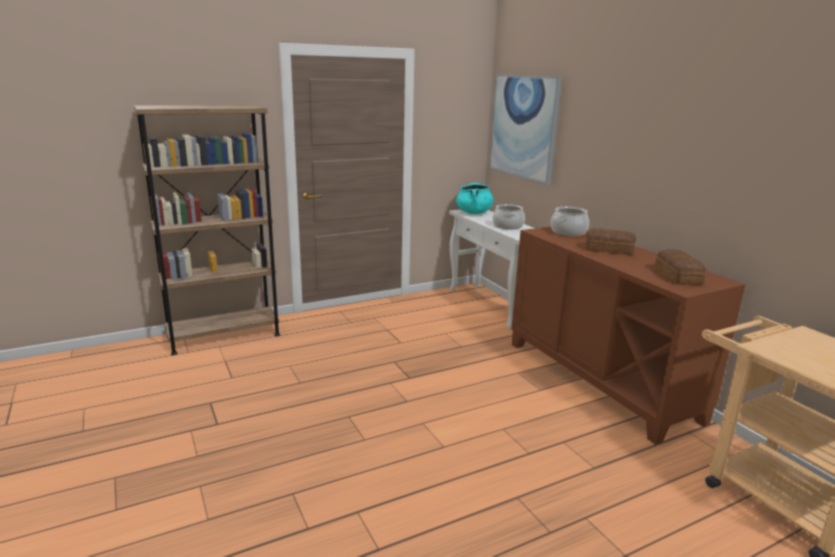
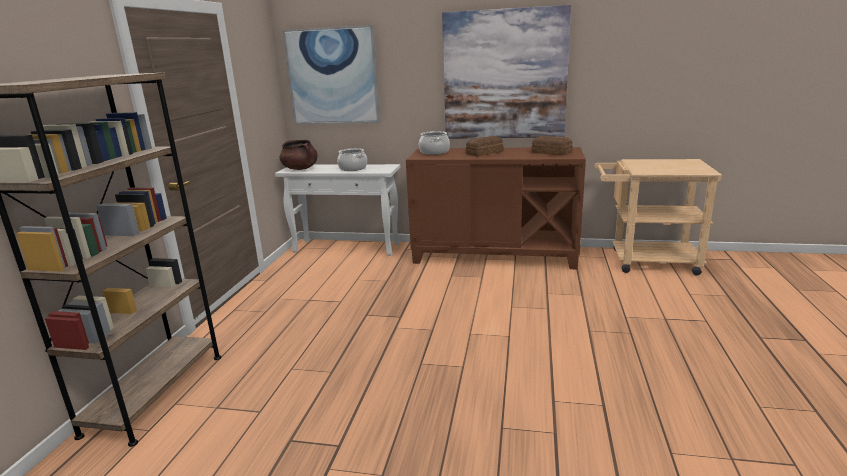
camera: 50 degrees left, 0 degrees up
(474, 213) = (300, 169): turquoise cooking pot -> brown cooking pot
(674, 158) = (504, 75): none -> picture

